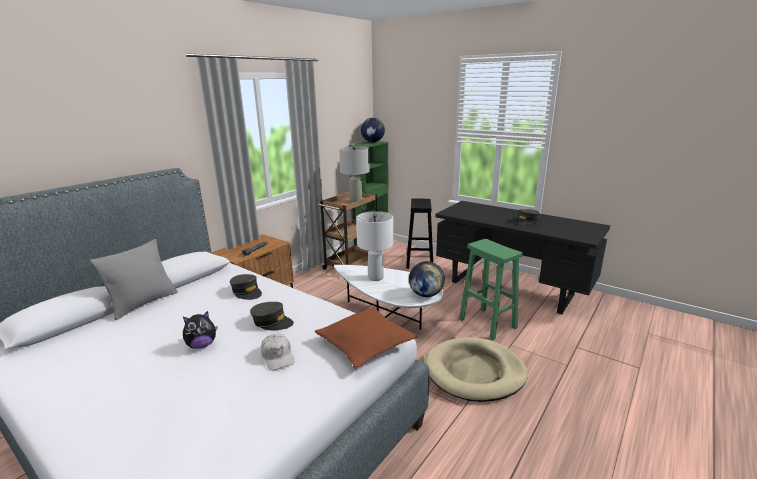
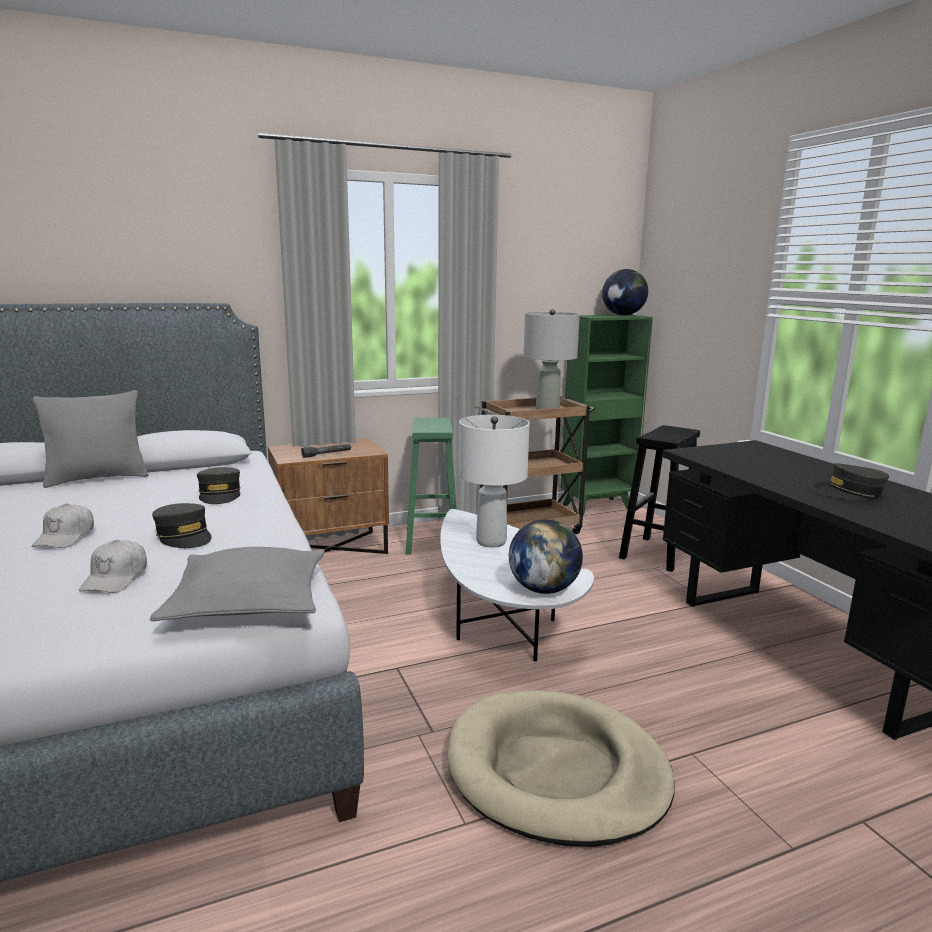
camera: 30 degrees right, 5 degrees down
(202, 345) = (65, 537): plush toy -> white cap
(366, 344) = (248, 602): brown pillow -> grey pillow
(486, 323) = (681, 695): green stool -> green stool (431, 540)

